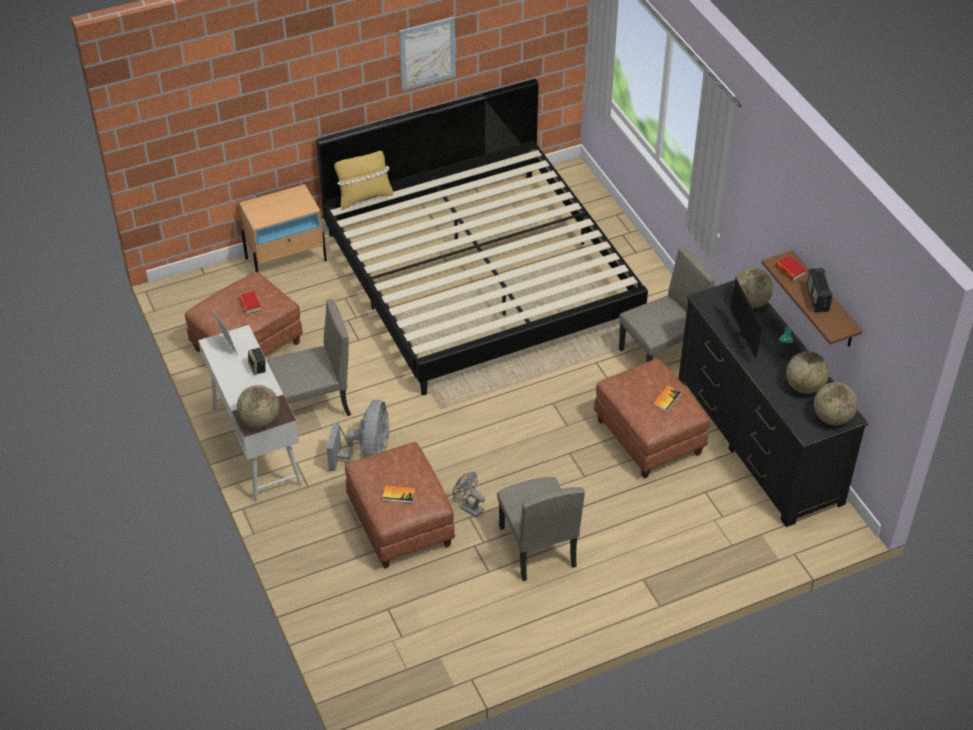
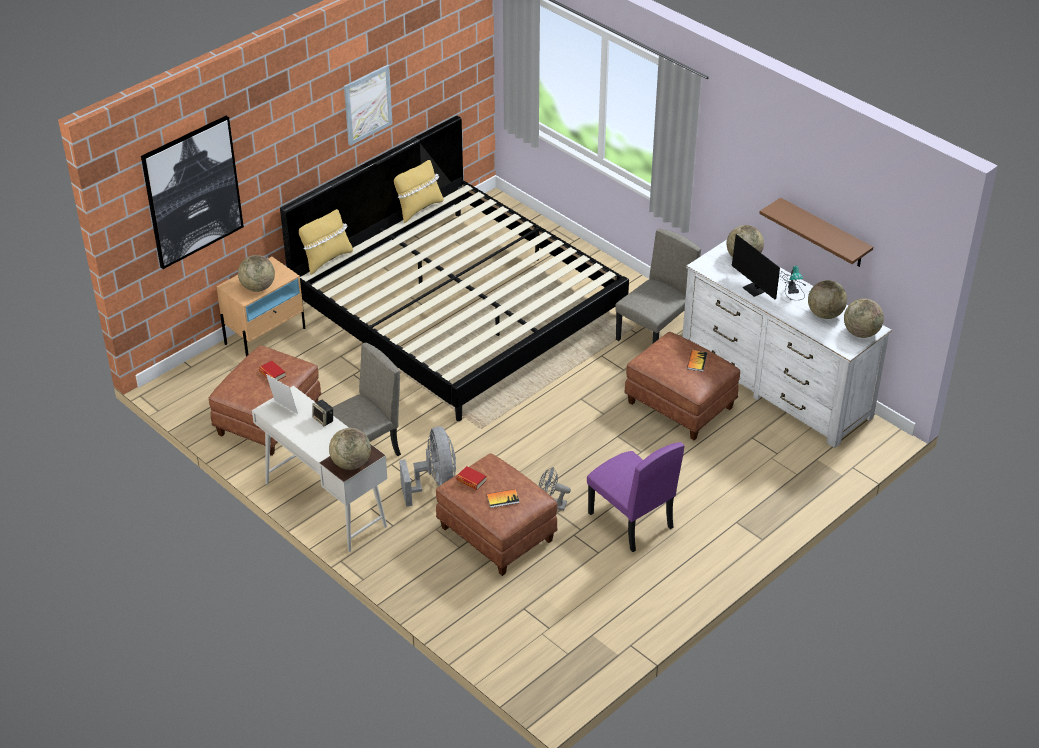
camera: 20 degrees left, 5 degrees down
(215, 109) = (192, 192): none -> picture
(276, 213) = (258, 287): none -> globe
(477, 164) = (418, 208): none -> yellow pillow
(537, 547) = (630, 520): beige chair -> purple chair
(758, 440) = (775, 384): black dresser -> white dresser
(790, 271) = (788, 214): book -> book (471, 480)
(817, 299) = (823, 231): radio -> none

